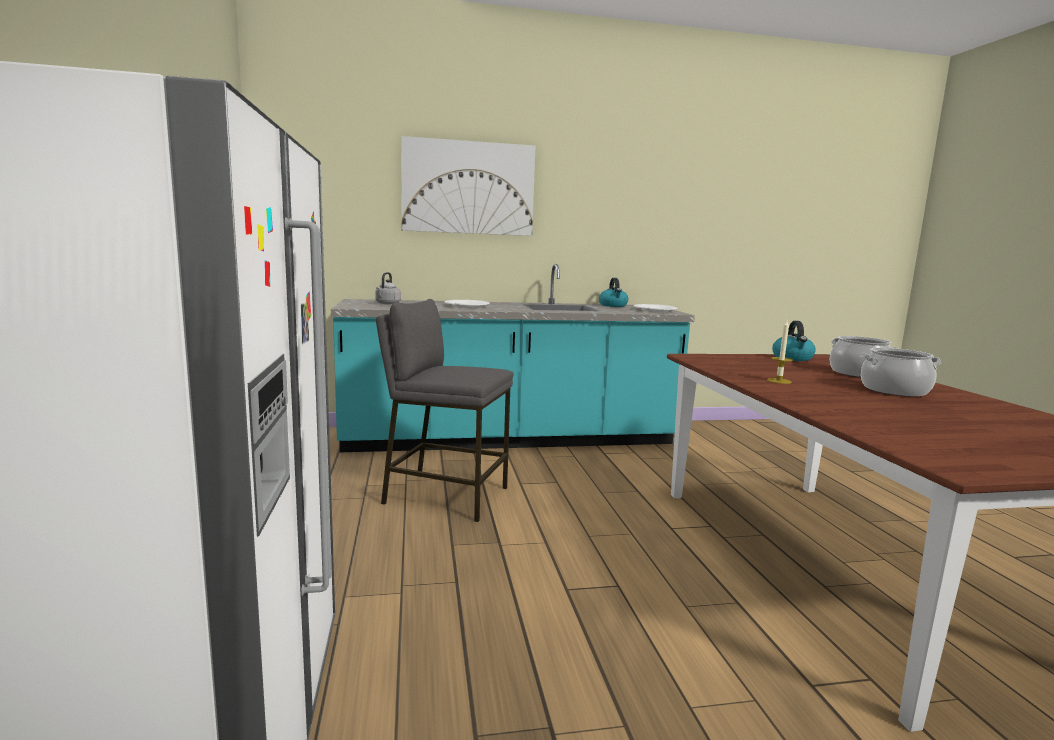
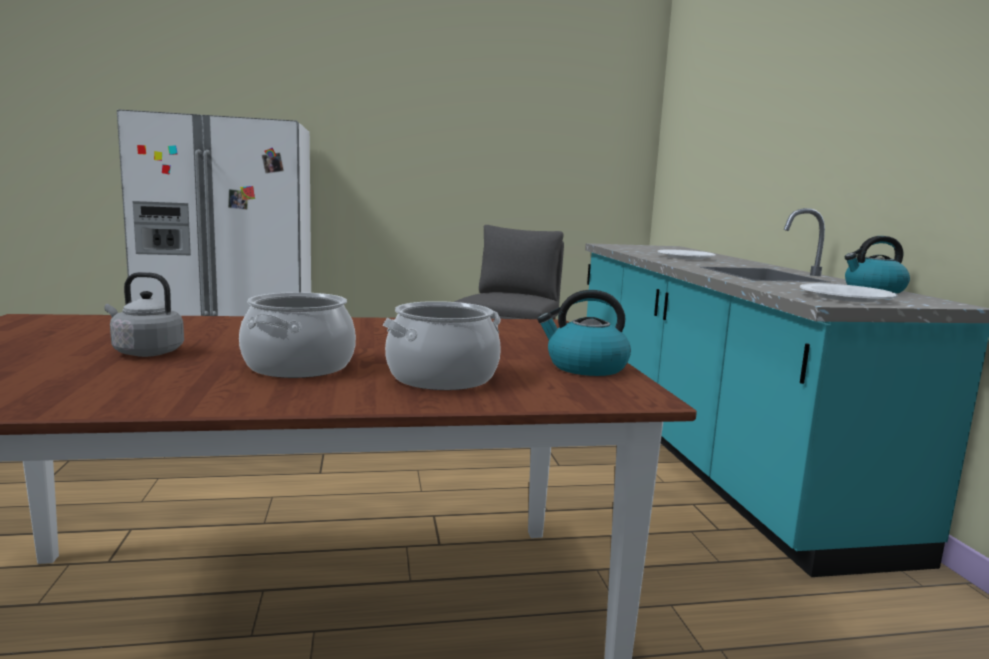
camera: 90 degrees right, 0 degrees up
(387, 303) = (656, 249): grey kettle -> grey kettle (145, 352)
(468, 188) = (775, 106): picture -> none
(779, 381) = (375, 330): candle -> none

